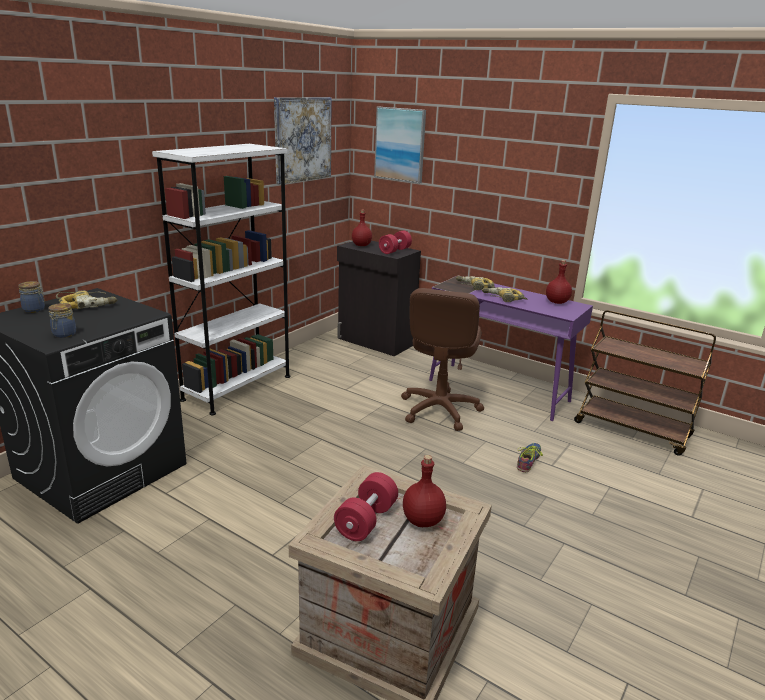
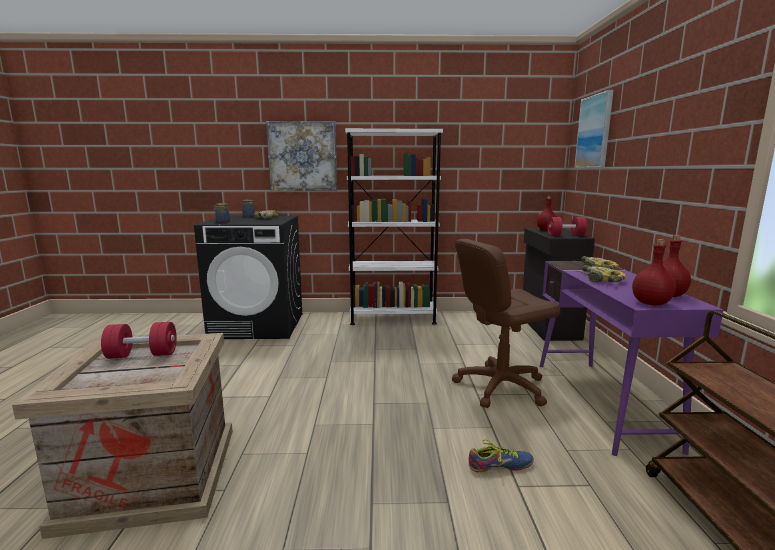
camera: 55 degrees right, 10 degrees down
(302, 139) = (500, 133): picture -> picture (302, 156)
(423, 520) = (154, 372): red bottle -> red bottle (651, 303)

